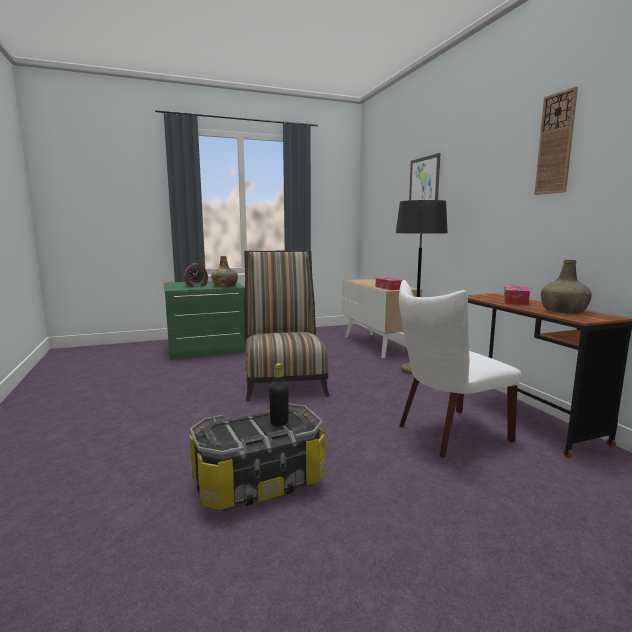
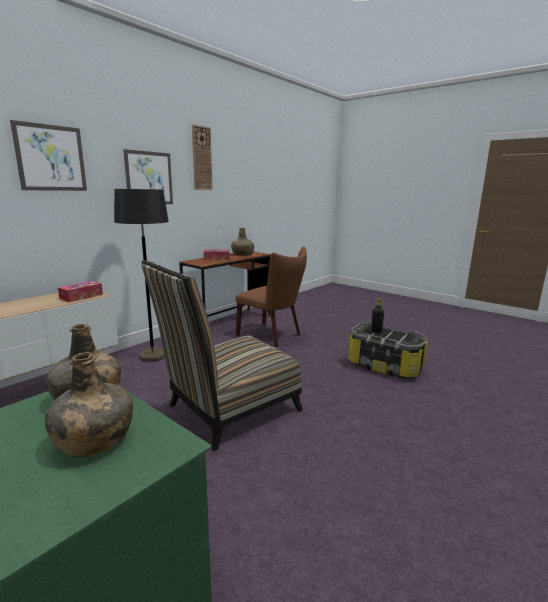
camera: 120 degrees left, 5 degrees up
(196, 286) = (93, 439): alarm clock -> green bottle
(447, 434) = (272, 335): white chair -> brown chair
(484, 187) = (149, 178): none -> picture

